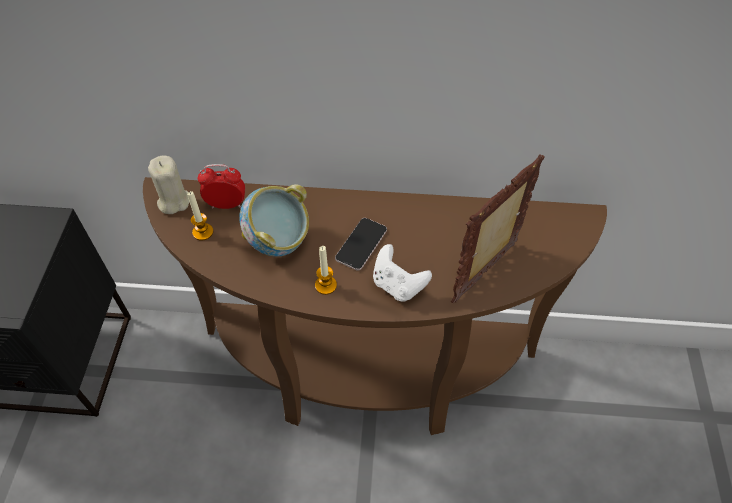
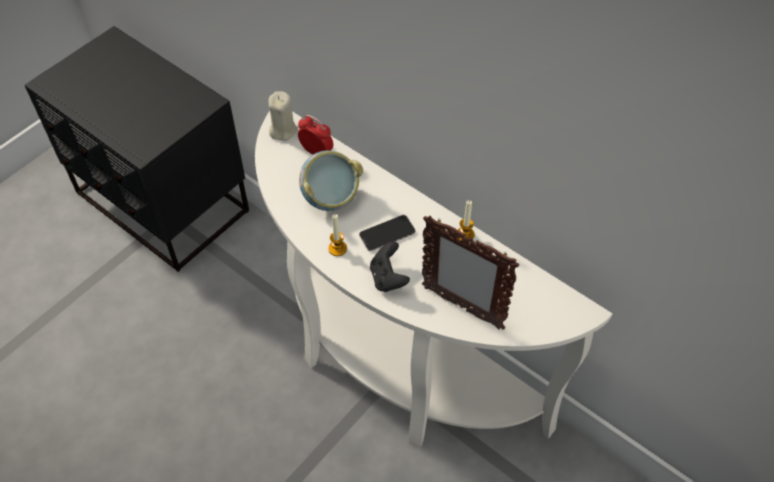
camera: 35 degrees right, 0 degrees up
(203, 232) = (285, 164): candle -> candle (465, 235)
(366, 376) = (392, 364): brown console table -> white console table
(398, 285) = (388, 278): white game controller -> black game controller
(485, 272) = (461, 307): picture frame -> picture frame turned 135 degrees counterclockwise

